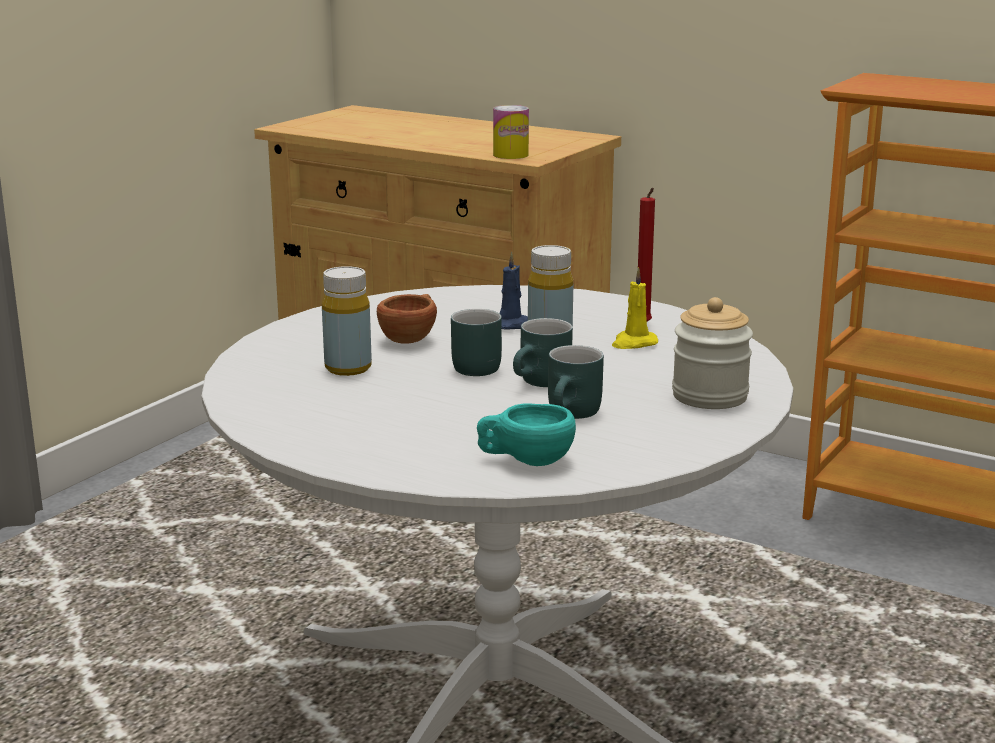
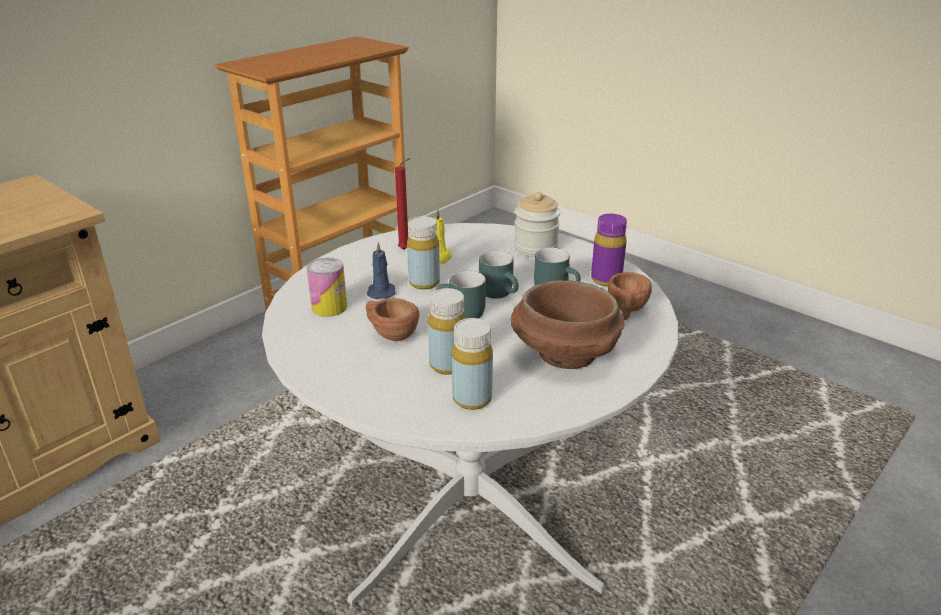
camera: 80 degrees left, 10 degrees up
(279, 383) = (472, 399): none -> yellow bottle
(385, 424) = (564, 355): none -> brown bowl
(510, 155) = (47, 218): can -> can (329, 307)
(525, 460) = (626, 311): turquoise cup -> brown cup
(626, 446) = (606, 279): none -> purple bottle

